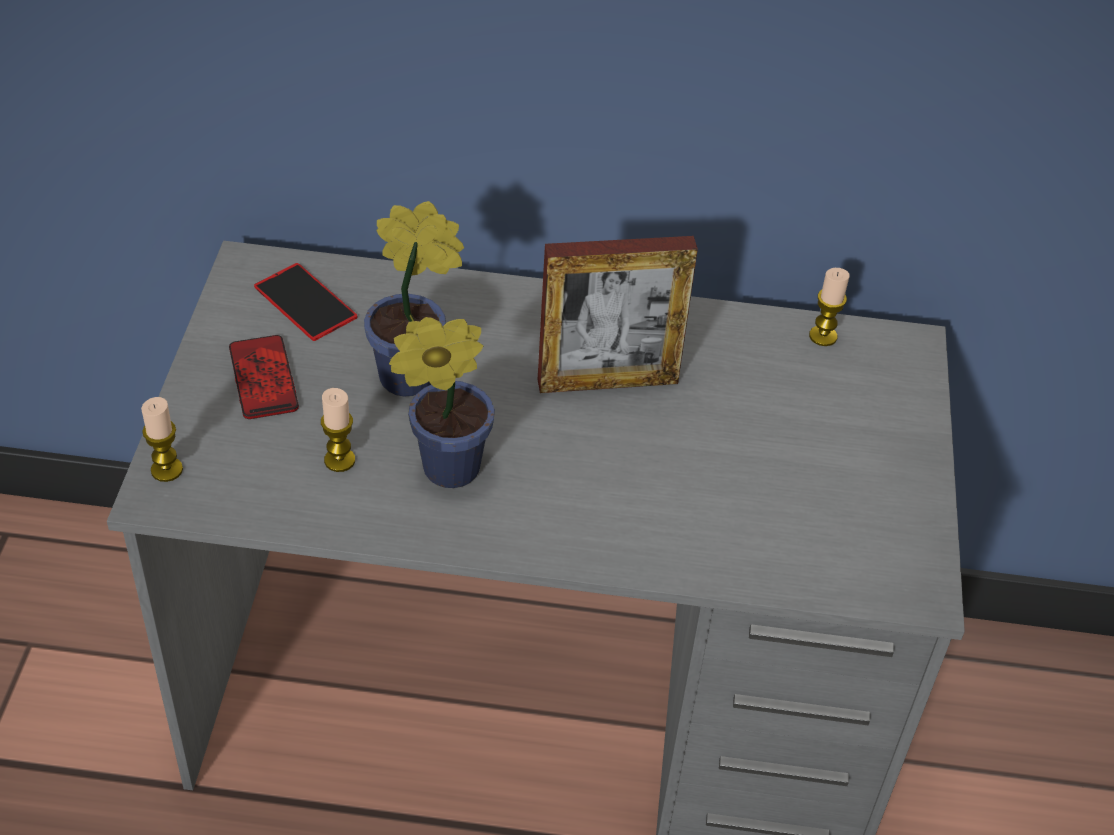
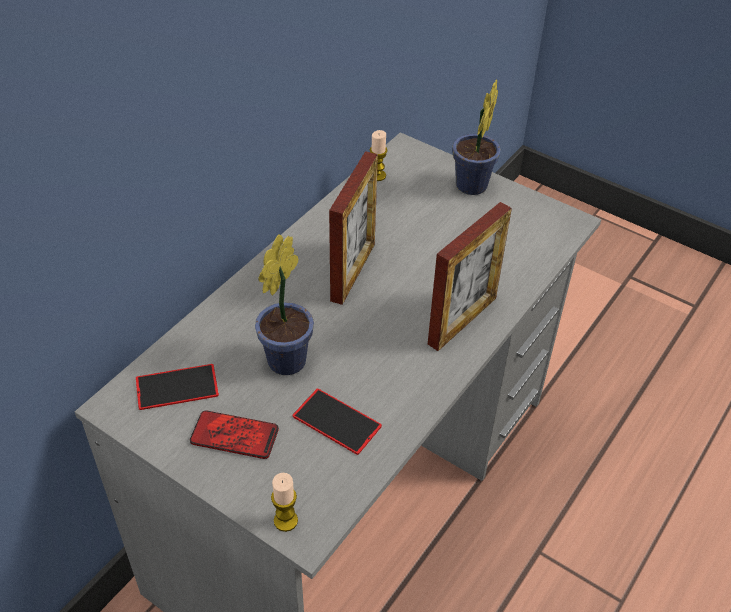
camera: 60 degrees left, 0 degrees up
(339, 460) = (337, 421): candle -> phone
(443, 468) = (375, 372): potted plant -> potted plant (470, 188)
(600, 526) = (462, 321): none -> picture frame

